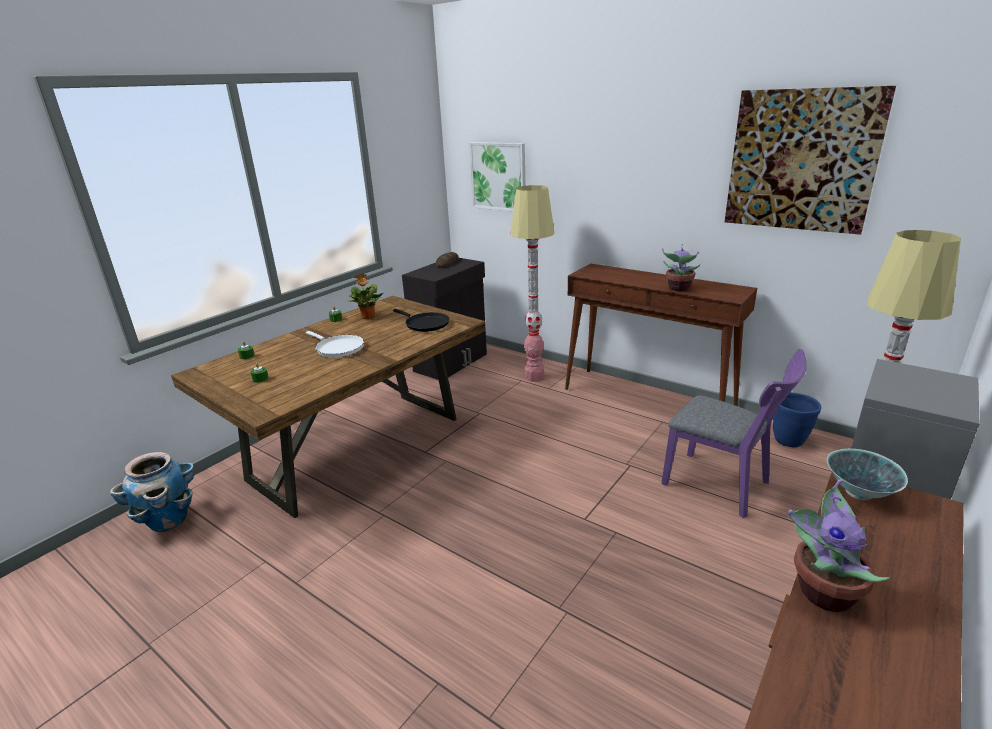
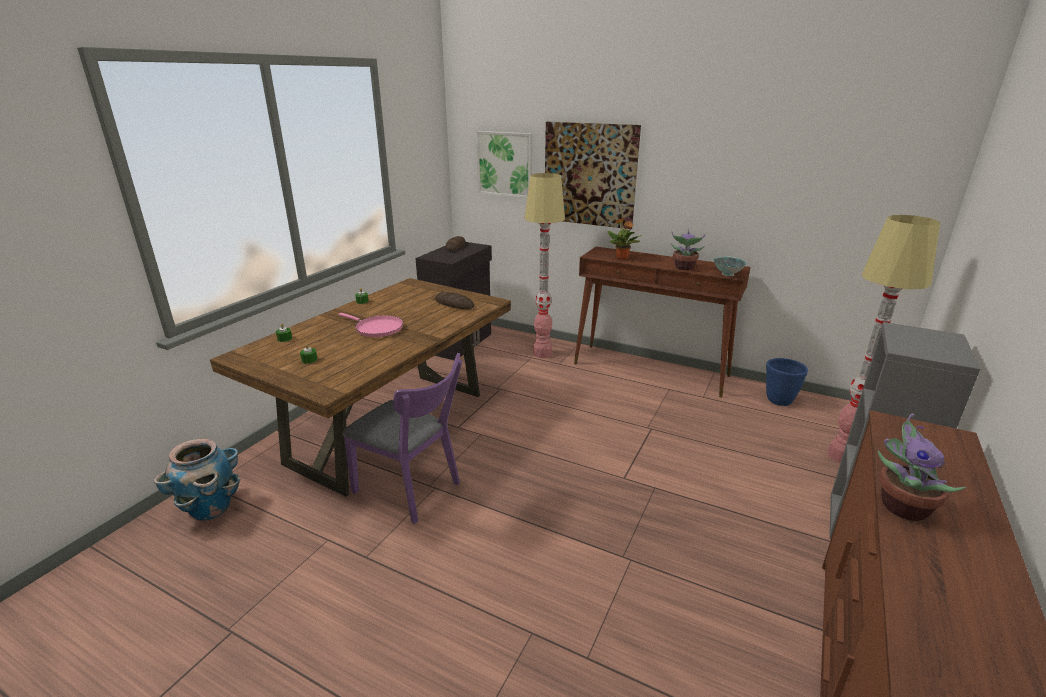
camera: 10 degrees left, 0 degrees up
(338, 348) = (376, 328): white frying pan -> pink frying pan
(368, 317) = (394, 298): potted plant -> potted plant (622, 258)
(425, 324) = (454, 304): black frying pan -> bread
(723, 486) = (735, 442): purple chair -> purple chair (412, 490)
(801, 161) = (790, 155): picture -> picture (589, 175)
(858, 492) = (897, 429): bowl -> bowl (727, 274)

